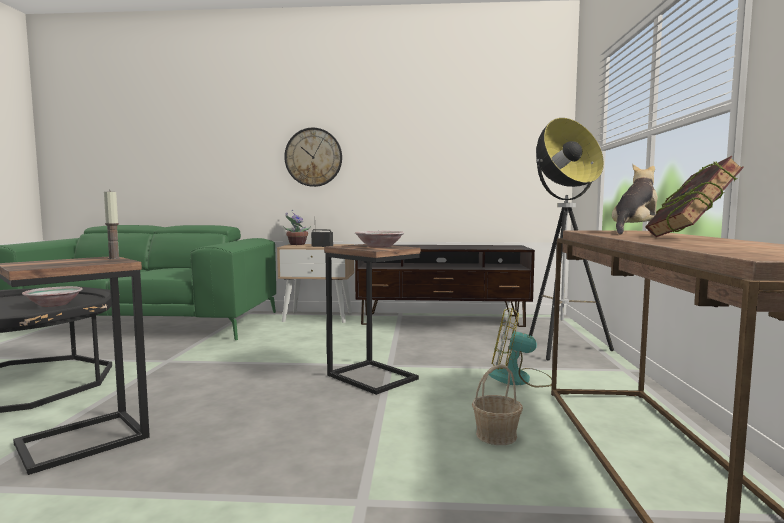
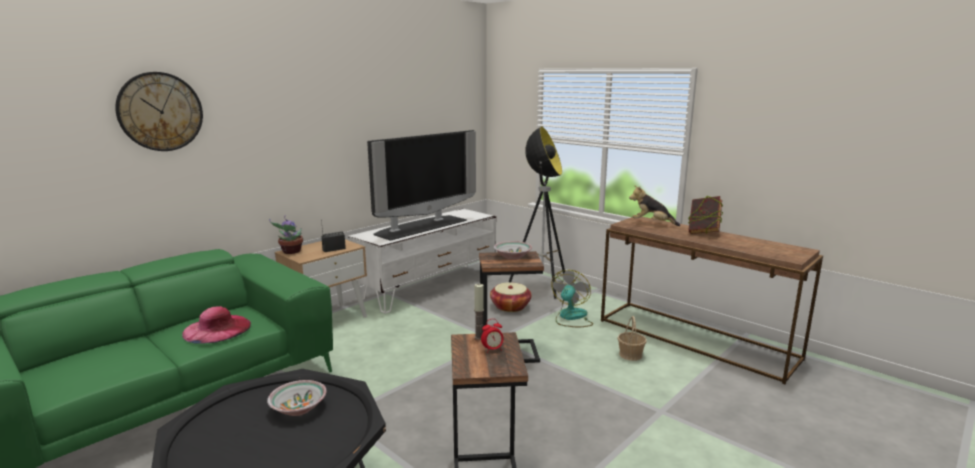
camera: 50 degrees left, 10 degrees up
(79, 262) = (492, 350): none -> alarm clock
(165, 270) = (217, 329): none -> pink hat
(313, 157) = (290, 152): wall clock -> wall clock (160, 112)
(432, 246) = (420, 227): none -> television
(442, 320) = (429, 287): brown tv stand -> white tv stand
(476, 351) = (510, 307): none -> basket
(519, 379) = (571, 317): fan -> fan turned 150 degrees clockwise
(634, 232) = (652, 223): plush toy -> plush toy turned 60 degrees counterclockwise

